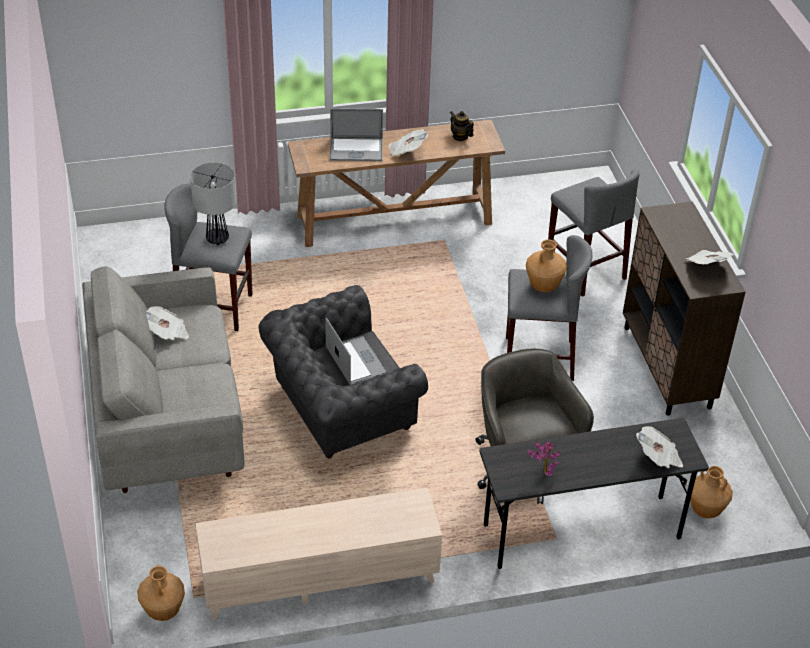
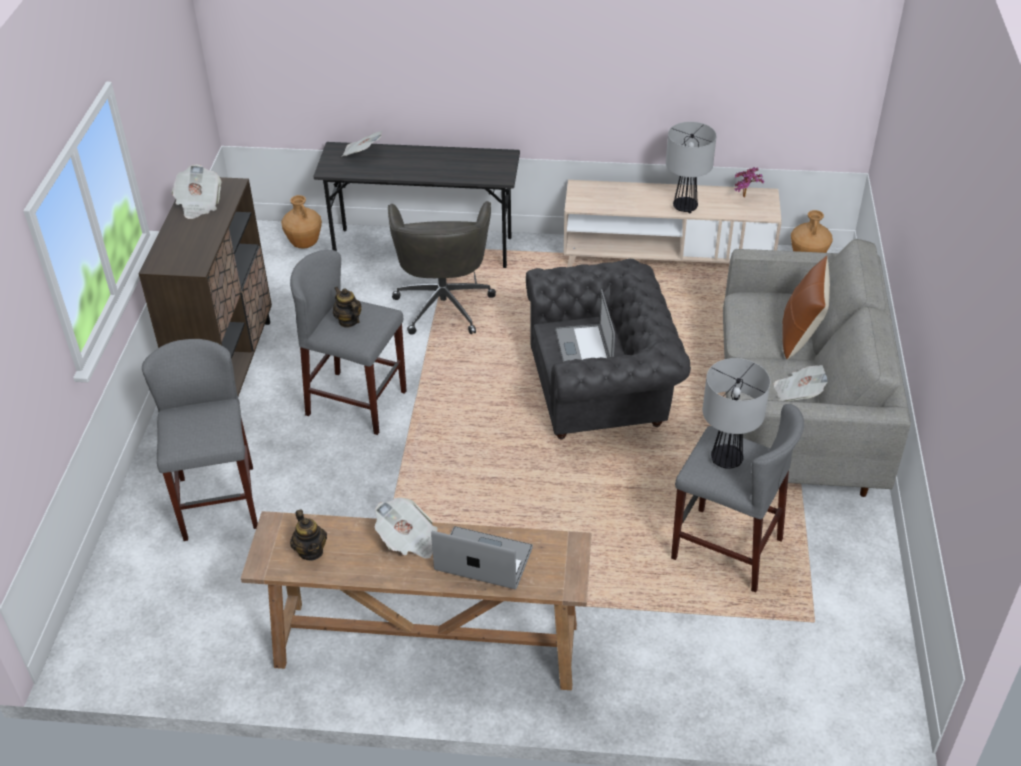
camera: 160 degrees left, 0 degrees up
(168, 386) = (800, 335): none -> brown pillow
(302, 520) = (684, 207): none -> table lamp
(542, 472) = (469, 160): potted plant -> potted plant (745, 198)
(543, 286) = (348, 321): brown vase -> teapot

